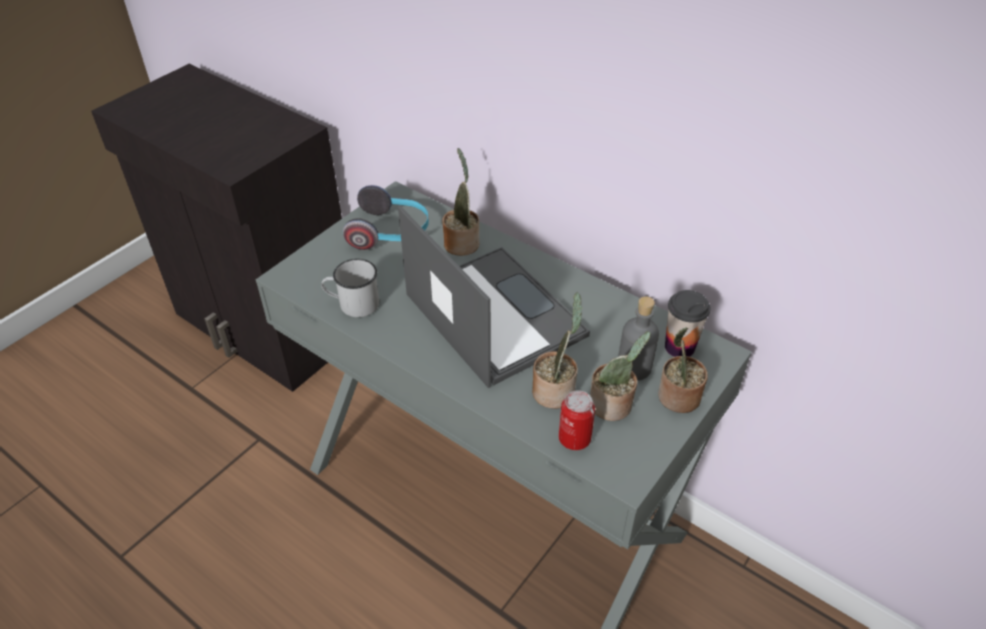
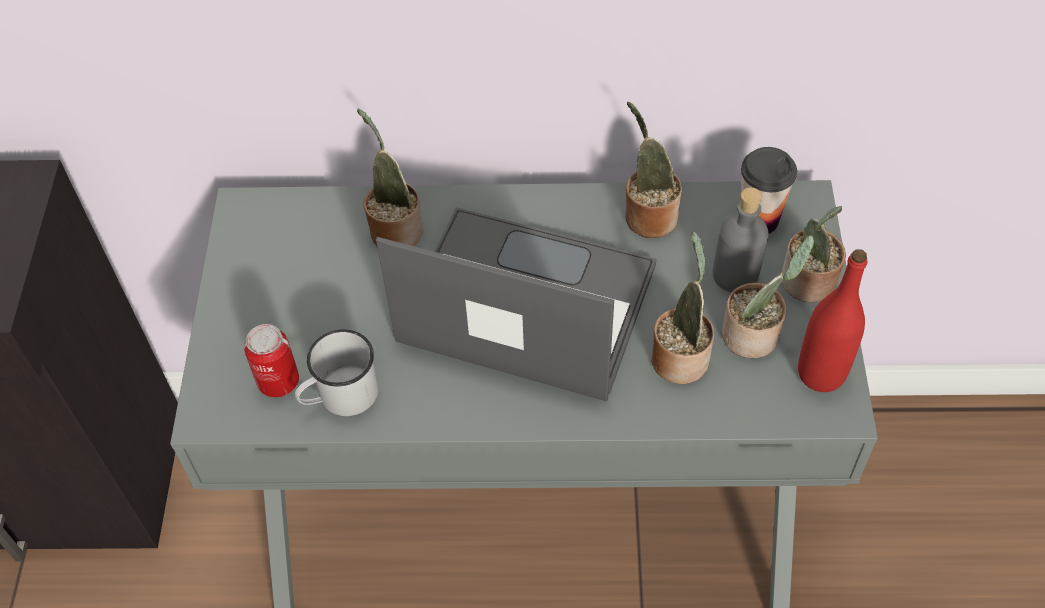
camera: 35 degrees left, 10 degrees up
(390, 232) = (288, 267): headphones -> none
(574, 439) = (751, 401): can -> can (278, 381)
(611, 309) = (647, 215): none -> potted plant
(635, 451) = (821, 373): none -> red bottle

